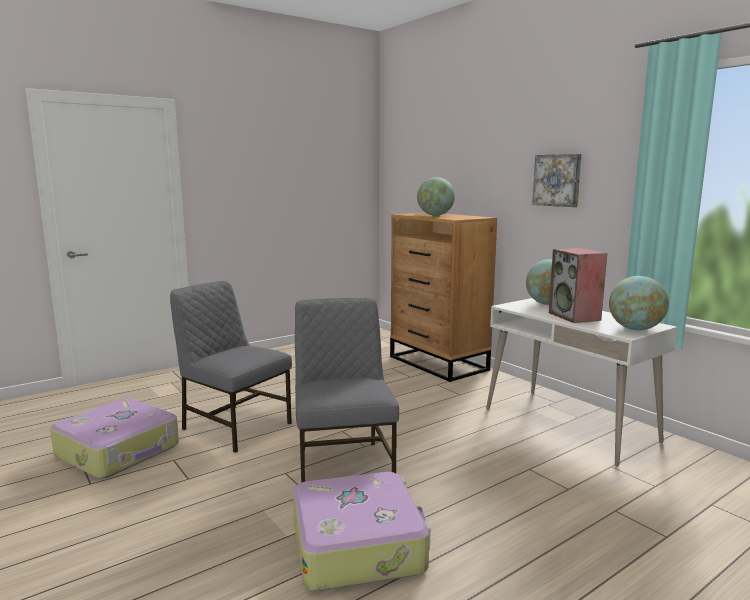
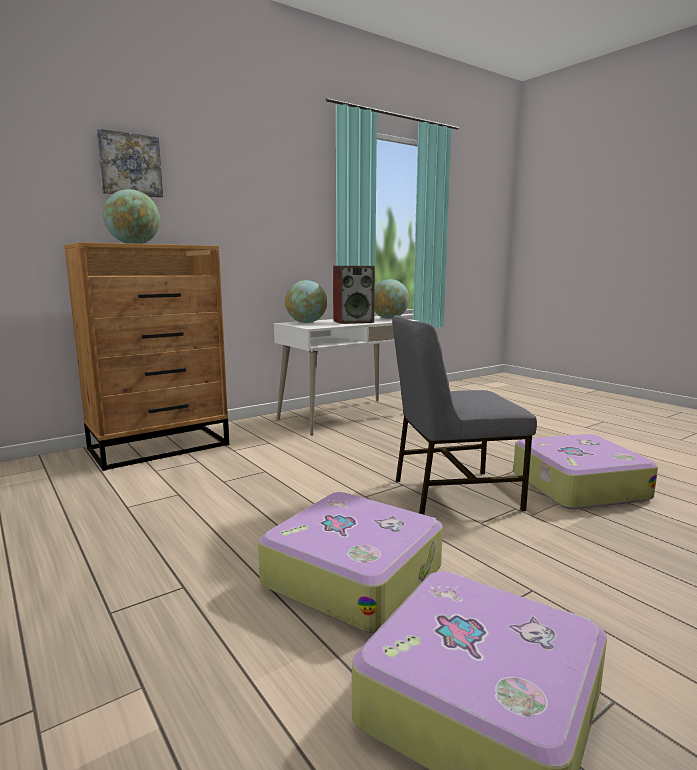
camera: 90 degrees left, 0 degrees up
(234, 426) = (353, 575): grey chair -> suitcase
(557, 180) = (254, 207): picture -> picture (130, 165)

